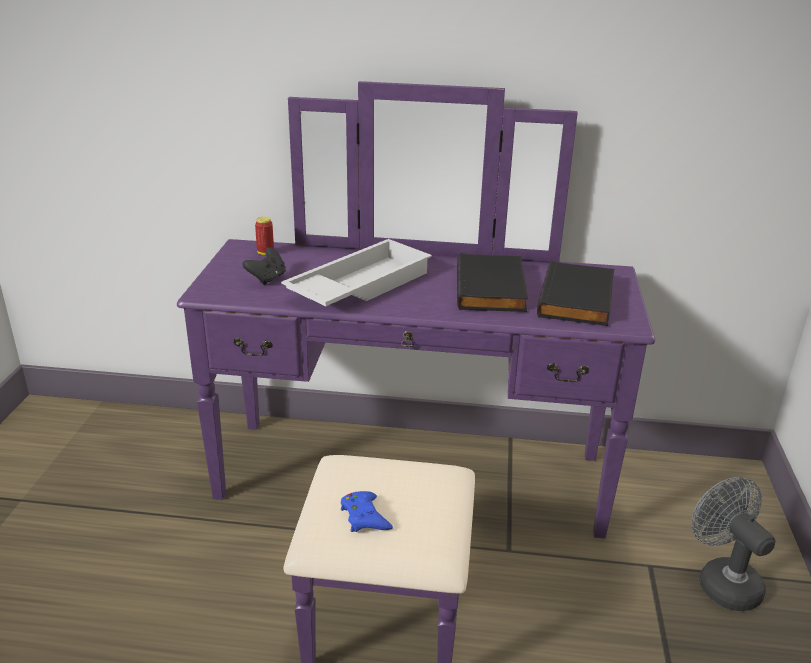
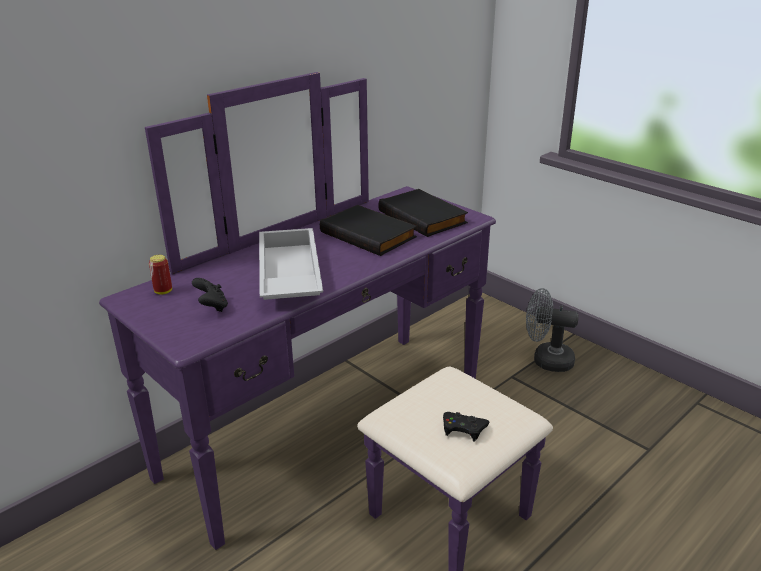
camera: 50 degrees left, 0 degrees up
(364, 517) = (463, 429): blue game controller -> black game controller

